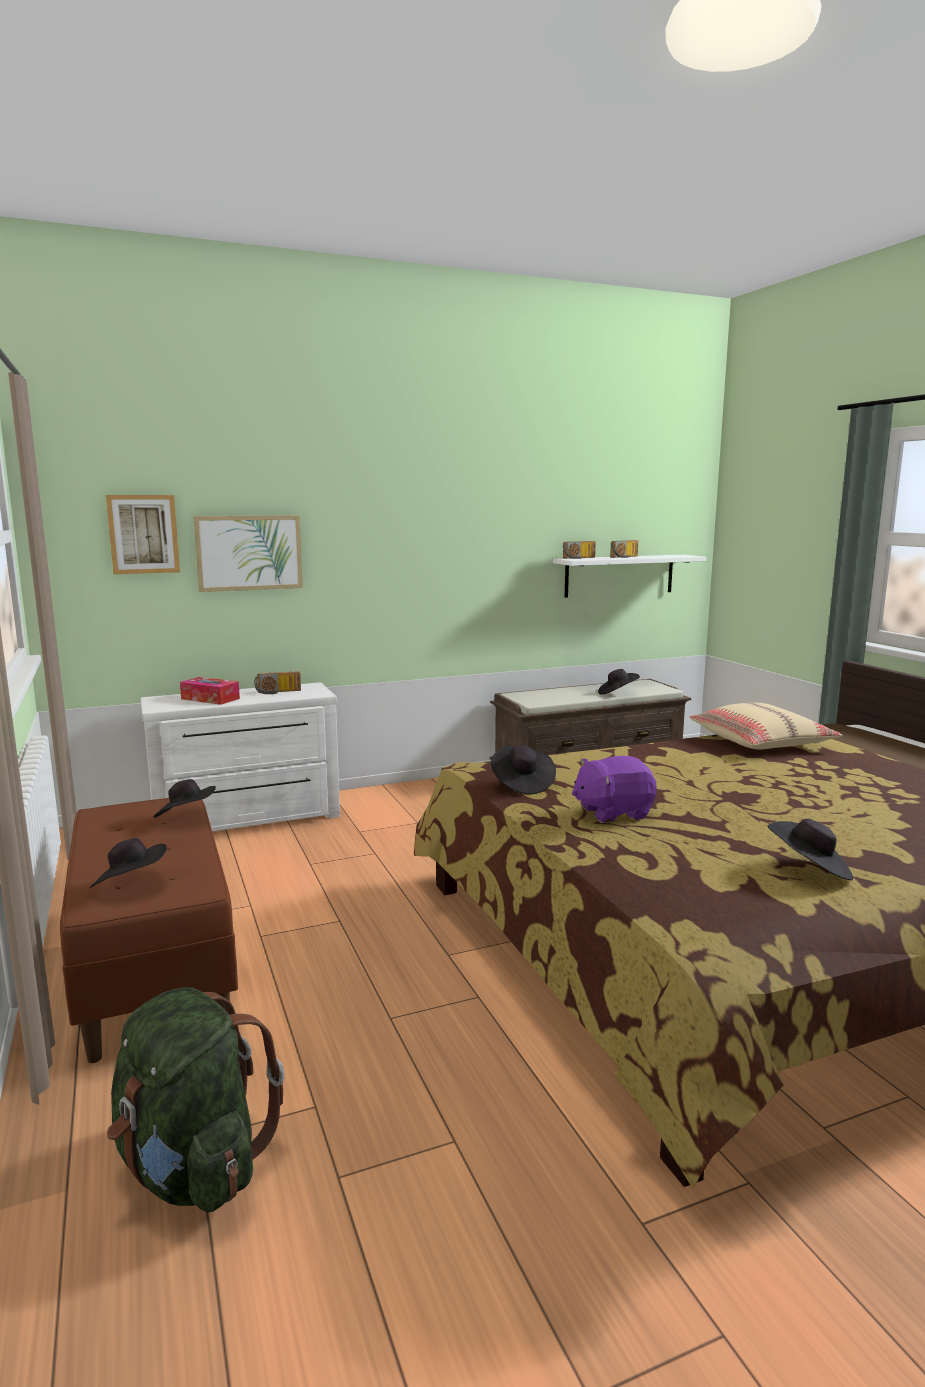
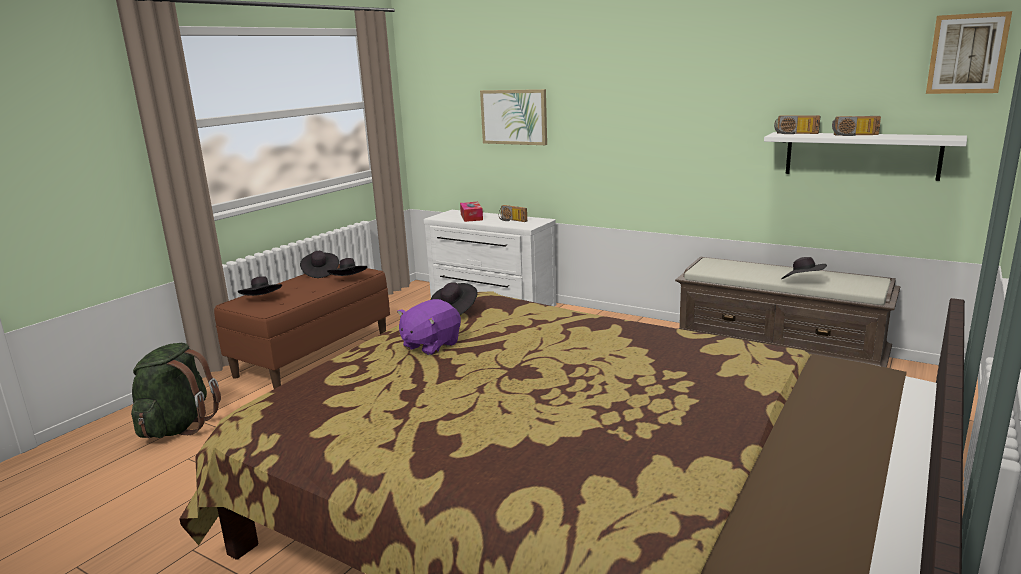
camera: 55 degrees right, 5 degrees up
(143, 534) = (456, 102): picture -> picture (967, 54)
(612, 812) = (430, 345): purple plush toy -> purple plush toy turned 90 degrees counterclockwise
(761, 741) = (709, 350): beige pillow -> none
(809, 869) = (391, 421): black hat -> black hat (320, 273)

